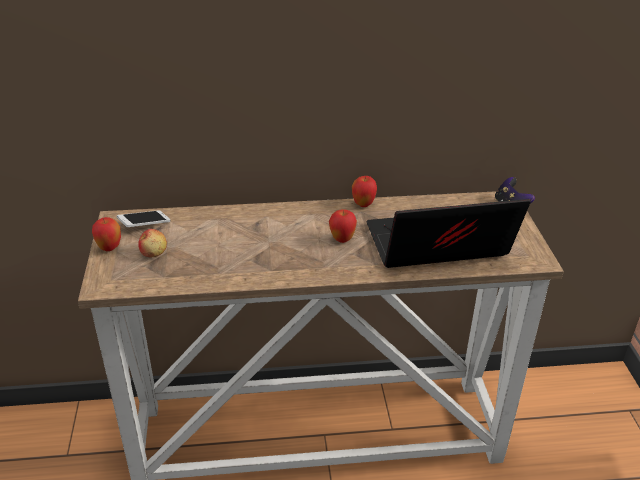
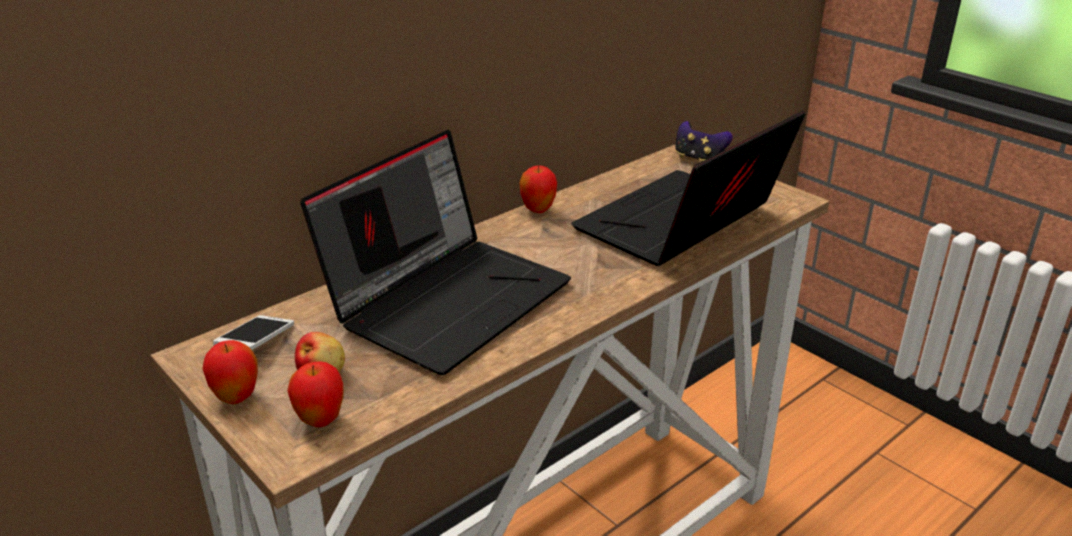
camera: 35 degrees left, 5 degrees down
(253, 238) = (448, 298): none -> laptop
(342, 239) = (564, 256): apple -> apple (320, 420)

